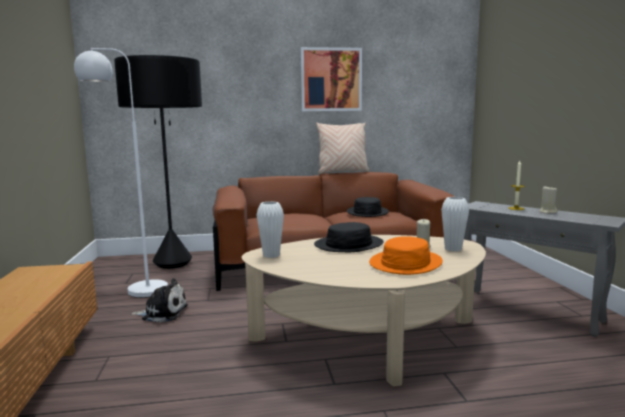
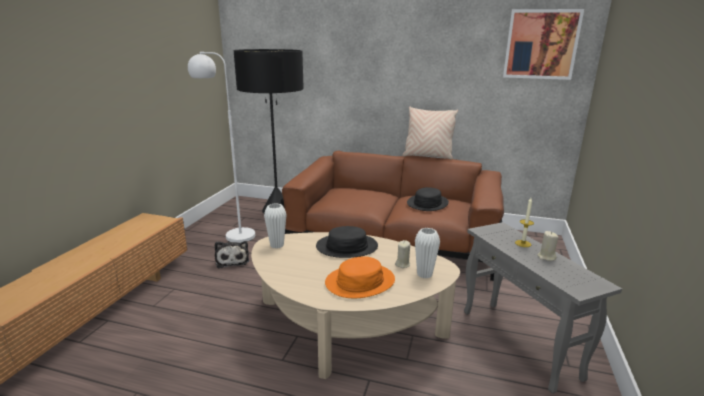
camera: 25 degrees right, 10 degrees up
(162, 313) = (232, 260): plush toy -> plush toy turned 45 degrees clockwise
(331, 80) = (428, 65): picture -> picture (541, 44)

